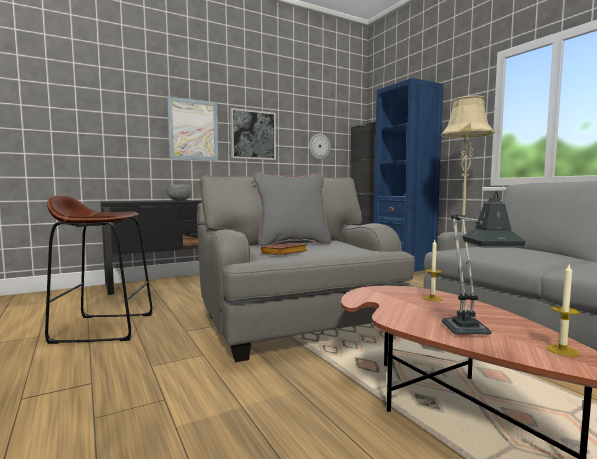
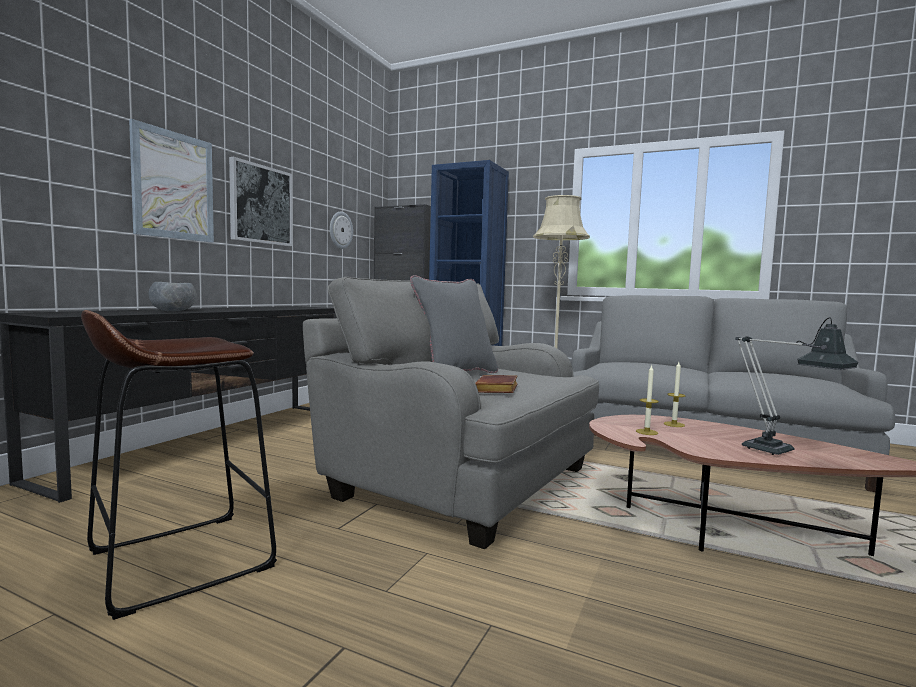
camera: 35 degrees left, 0 degrees up
(562, 350) = (848, 453): candle -> candle (646, 432)

